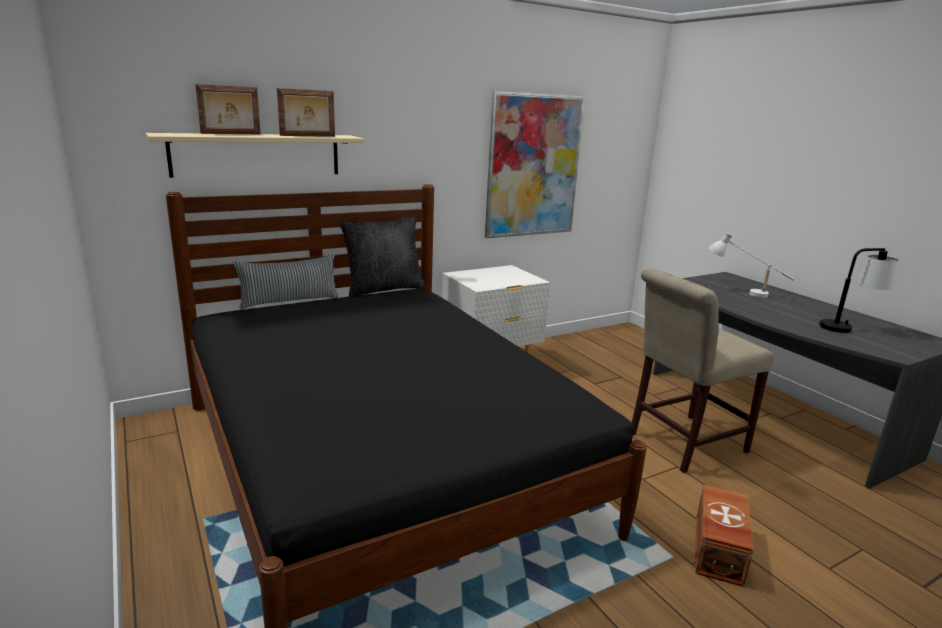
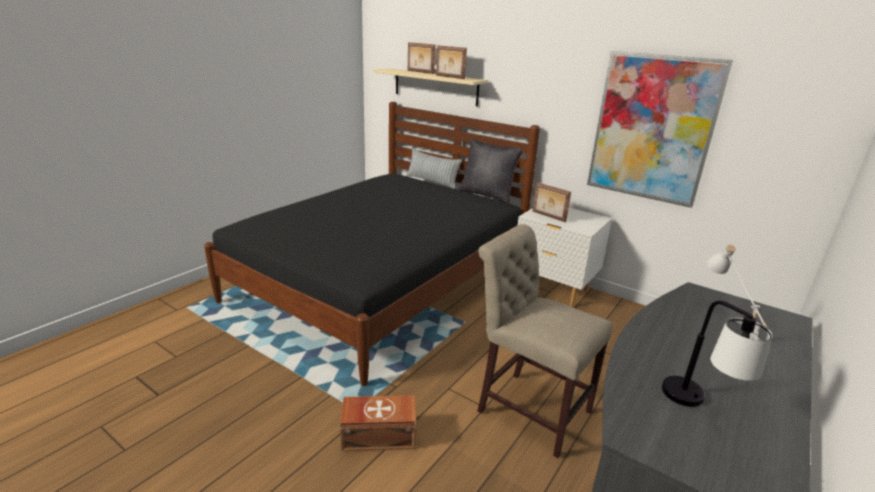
camera: 65 degrees right, 5 degrees up
(489, 282) = (548, 216): none -> picture frame

